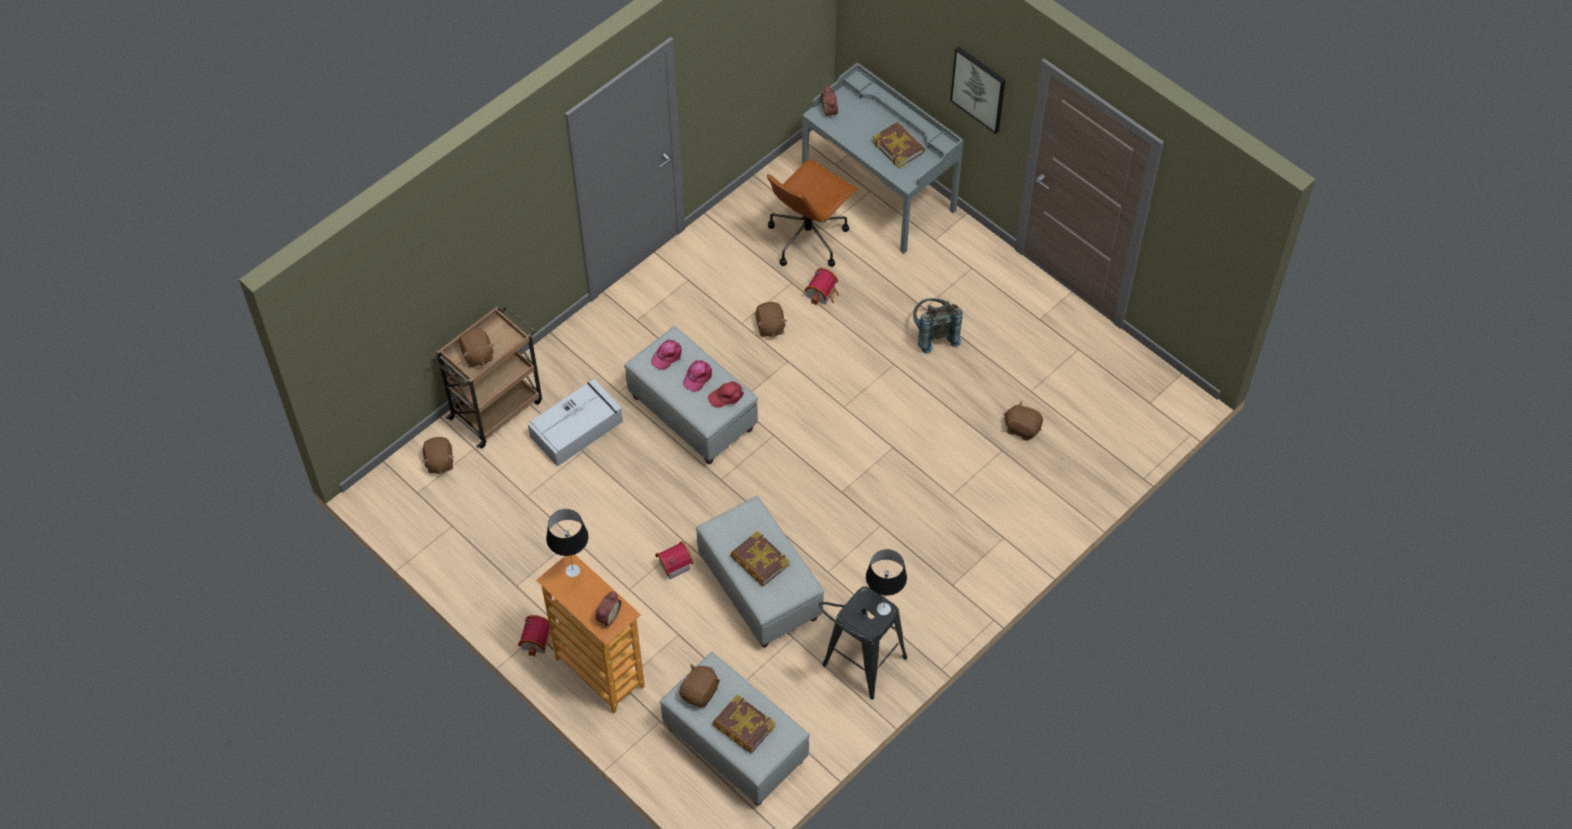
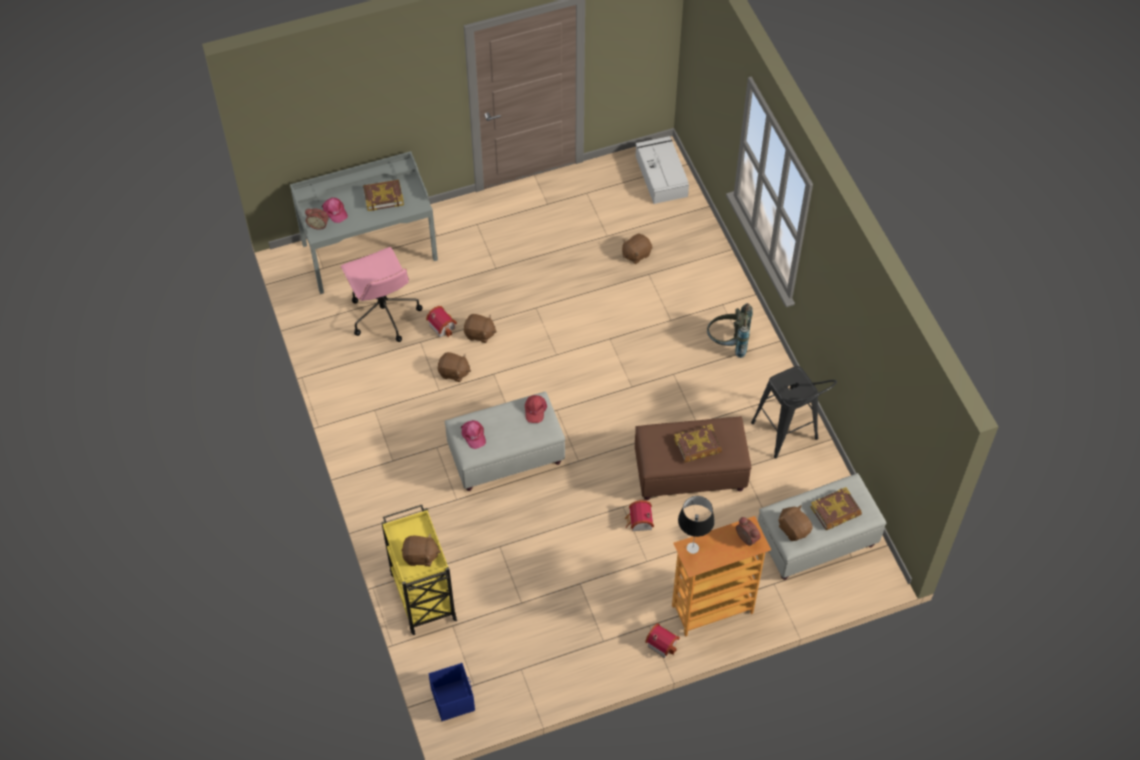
camera: 65 degrees left, 0 degrees up
(394, 482) = (453, 699): none -> blue storage box
(439, 462) = (452, 657): brown plush toy -> brown plush toy (479, 334)
(497, 409) = (422, 594): brown cart -> yellow cart
(577, 428) = (475, 542): grey storage box -> grey storage box (661, 175)
(697, 377) = (505, 422): pink cap -> pink cap (335, 211)
(759, 588) = (689, 473): grey ottoman -> brown ottoman
(808, 237) = (383, 314): brown office chair -> pink office chair
(883, 608) = (794, 374): table lamp -> none
(933, 334) = (523, 272): grey backpack -> grey backpack (728, 344)
(979, 89) = (411, 101): picture -> none

